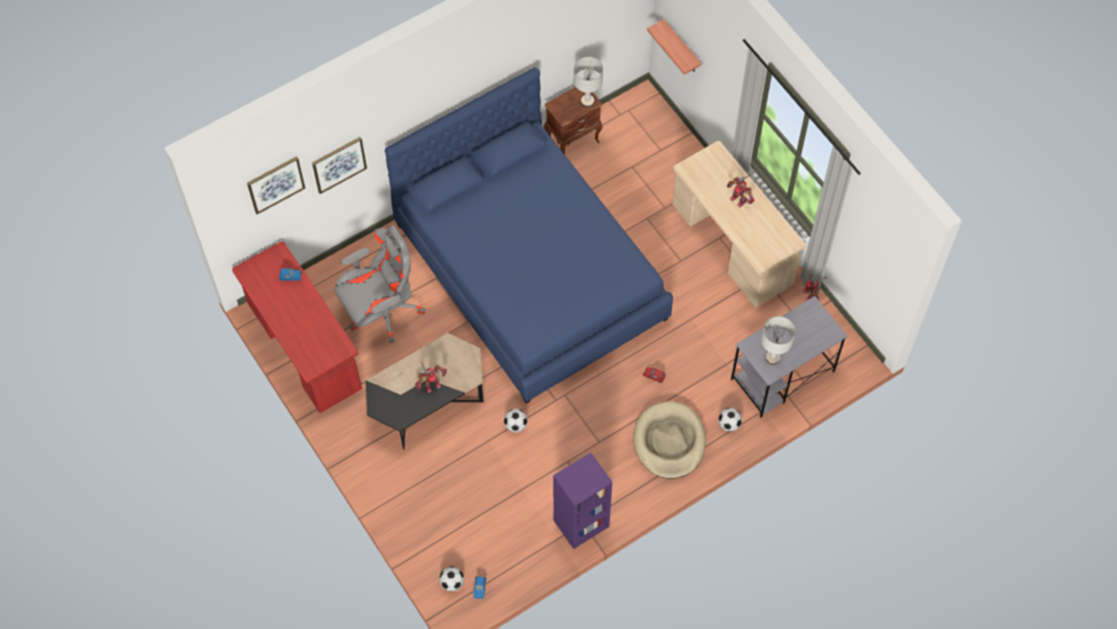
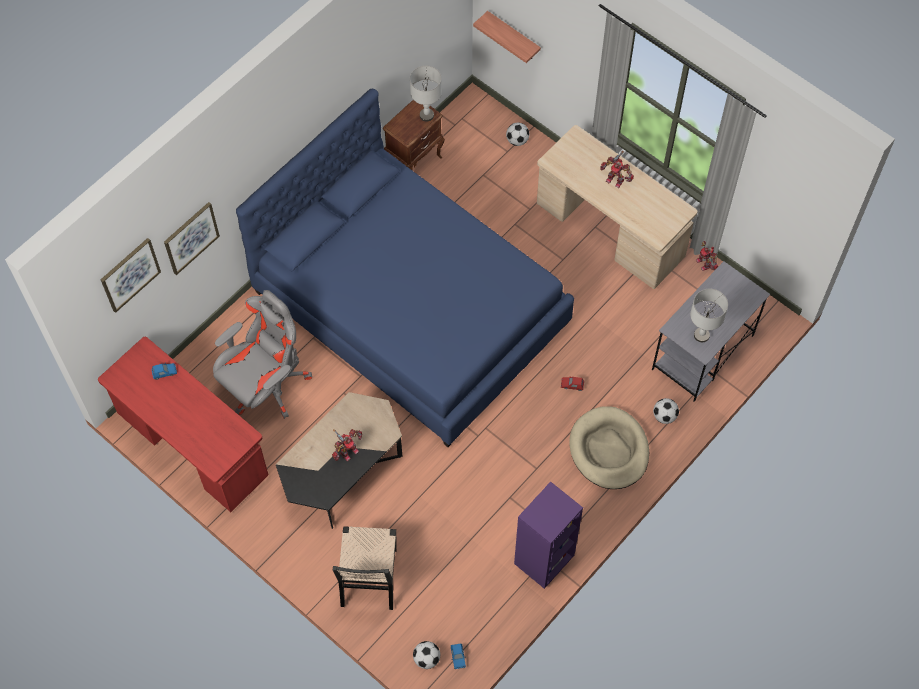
camera: 15 degrees left, 0 degrees up
(423, 500) = (369, 578): none -> chair
(515, 425) = (444, 472): football -> football (517, 140)

